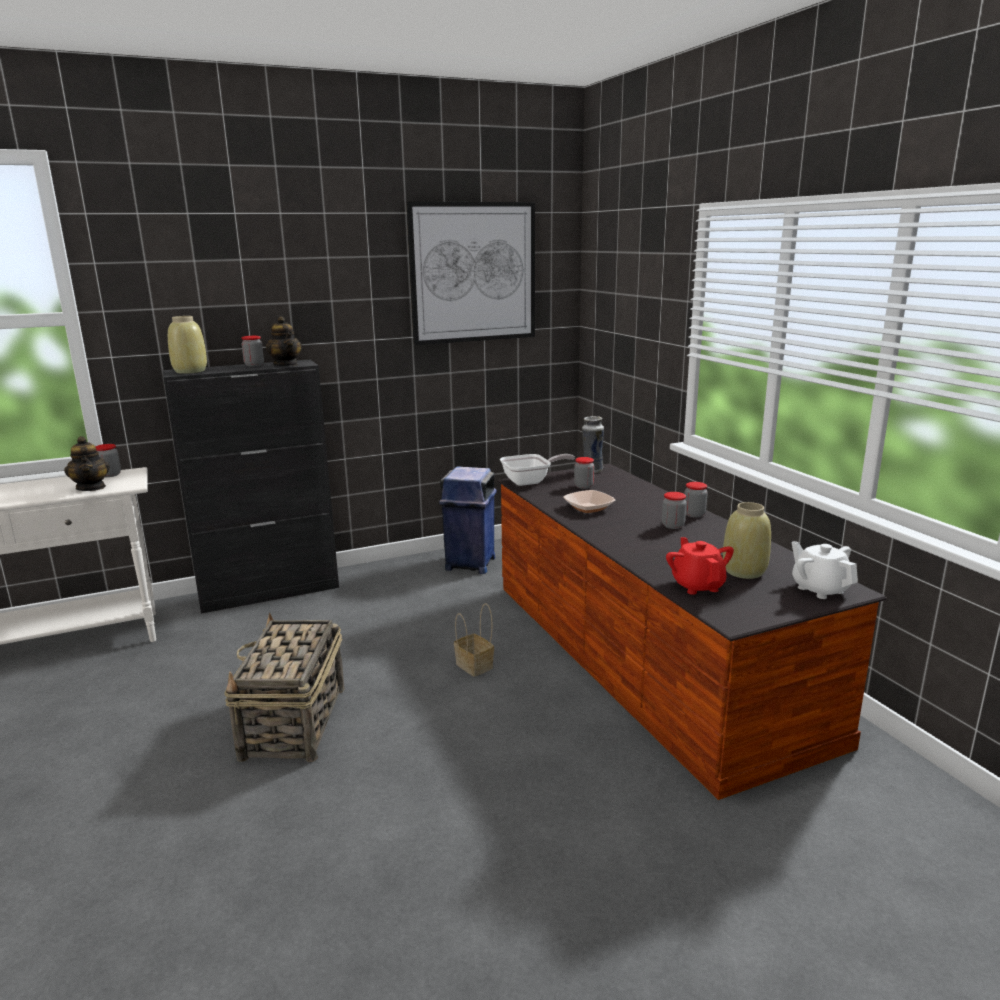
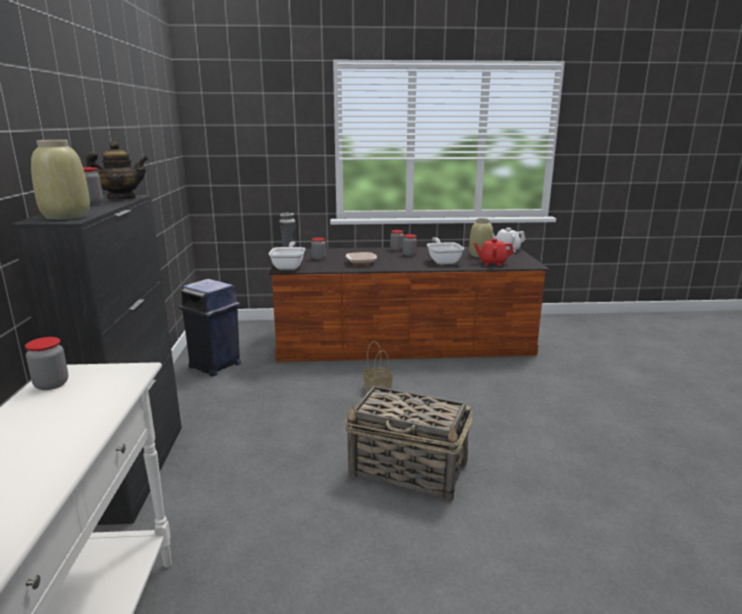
camera: 70 degrees left, 0 degrees up
(91, 487) = (103, 393): teapot -> none
(473, 273) = (147, 105): picture -> none
(663, 550) = (443, 261): none -> frying pan

